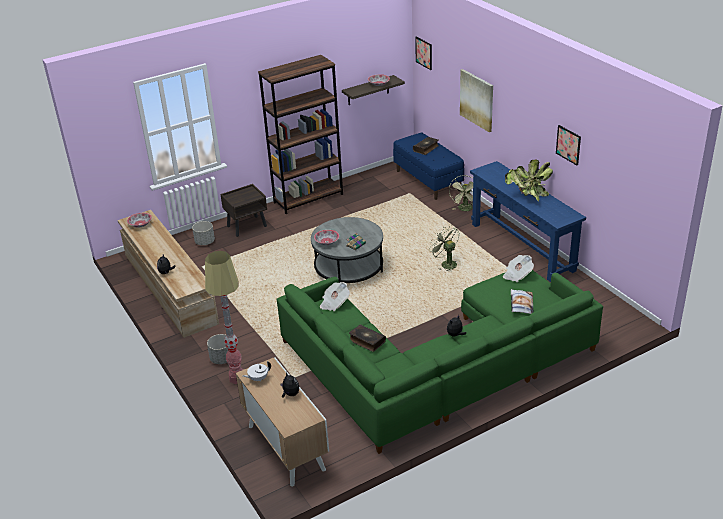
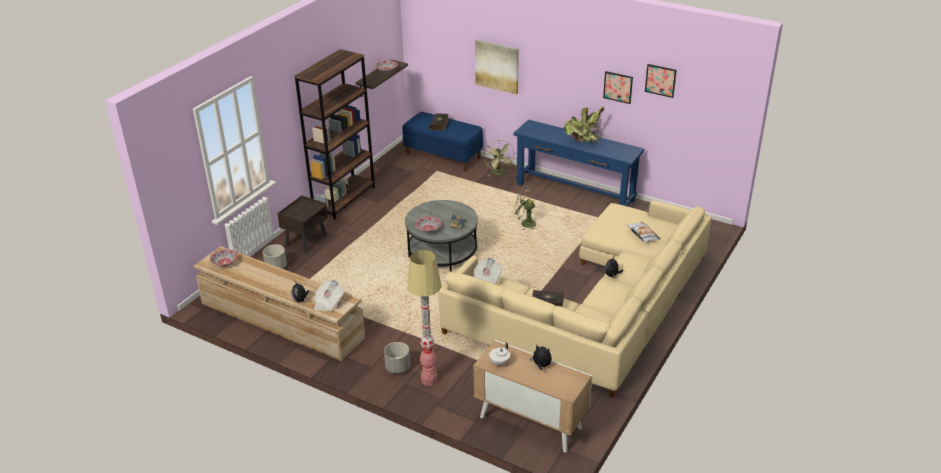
camera: 30 degrees left, 0 degrees up
(424, 53) = (420, 32): picture -> picture (660, 80)
(439, 365) = (596, 309): green sofa -> beige sofa
(517, 275) = (616, 212): newspaper -> newspaper (328, 303)

